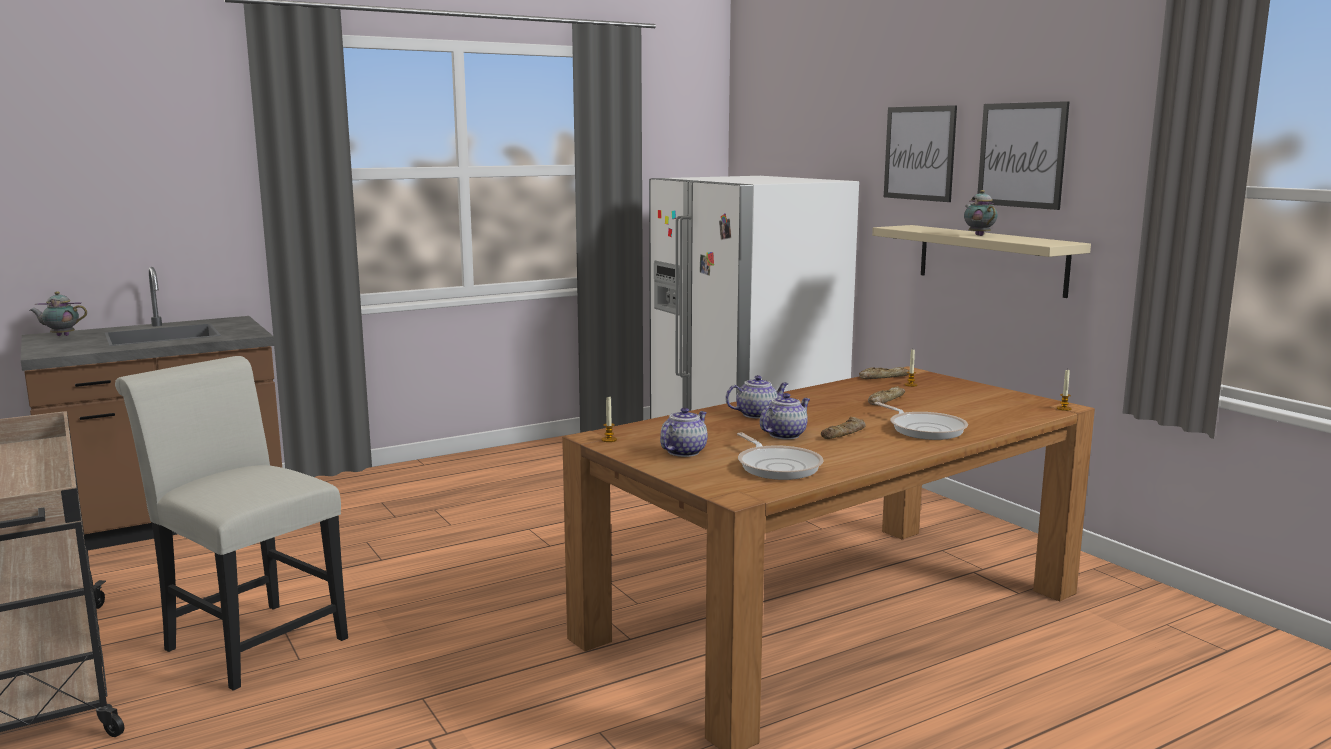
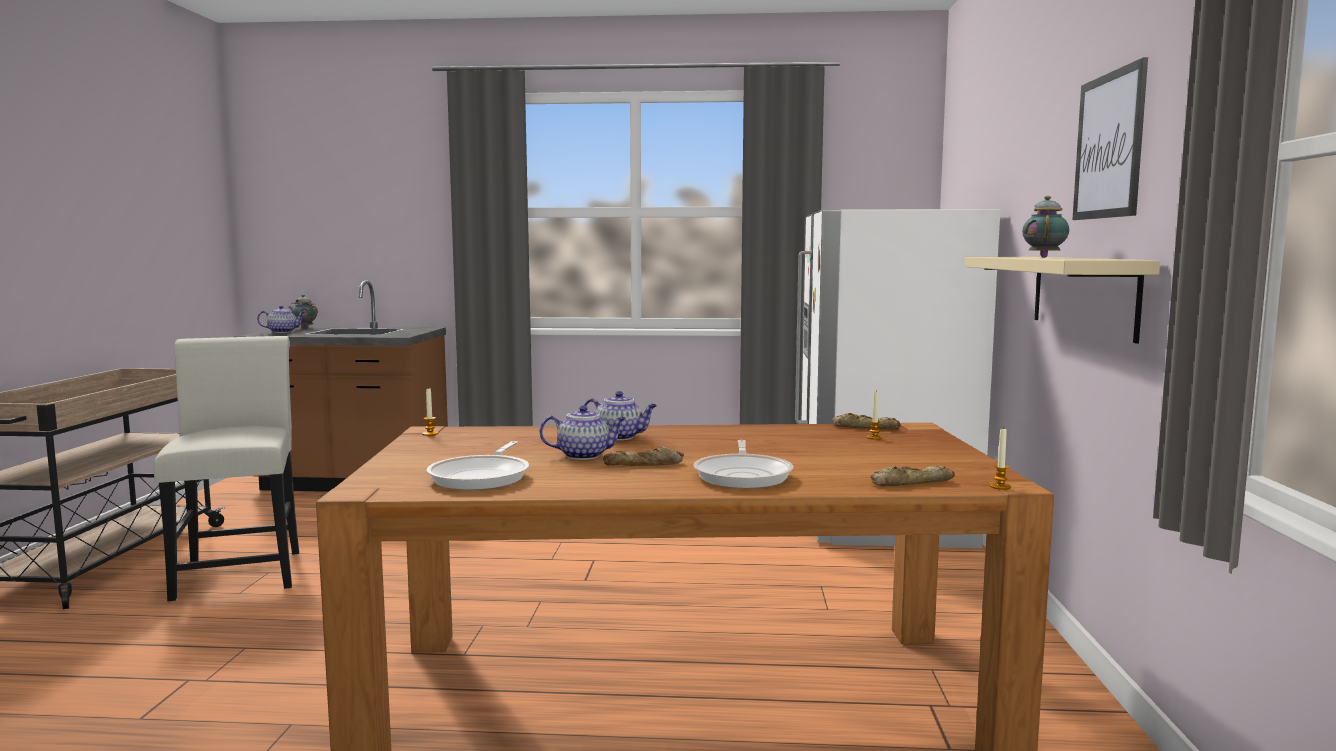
camera: 35 degrees right, 5 degrees down
(684, 452) = (452, 452): teapot -> teapot (283, 331)
(885, 400) = (795, 445): bread -> bread (911, 482)
(919, 153) = (1040, 165): picture -> none

